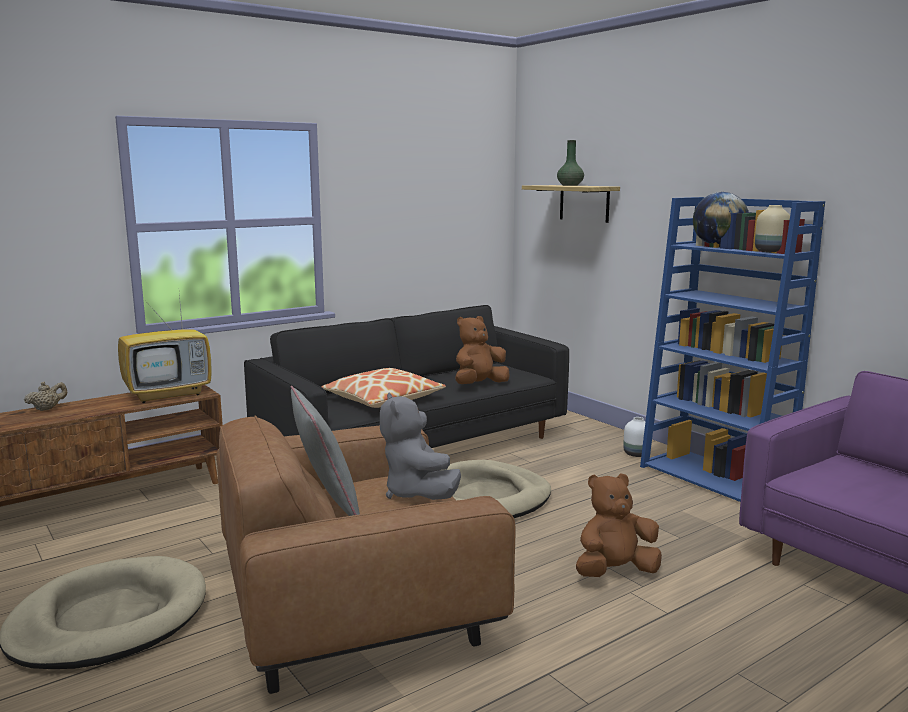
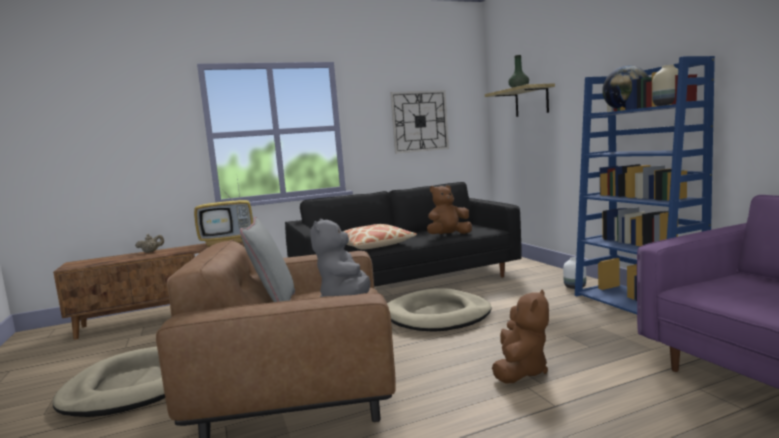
camera: 15 degrees right, 5 degrees down
(427, 214) = (419, 121): none -> wall clock
(615, 572) = (520, 371): brown plush toy -> brown plush toy turned 120 degrees clockwise

